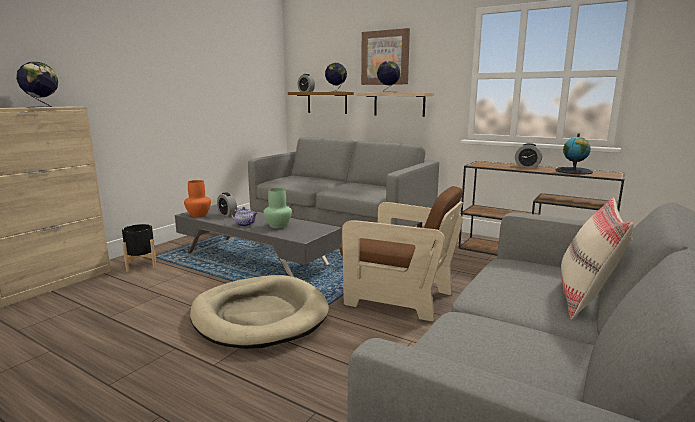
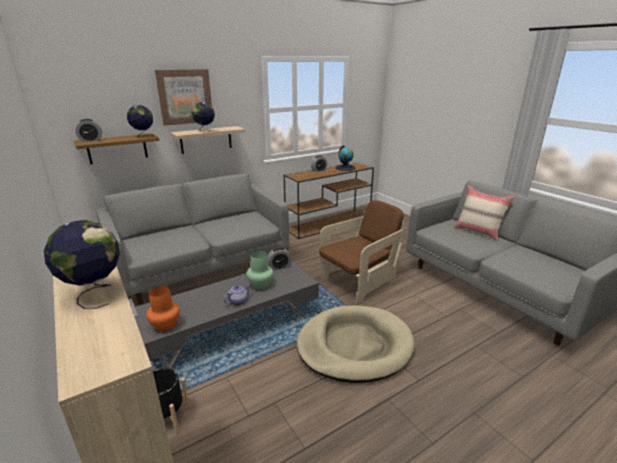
camera: 65 degrees left, 10 degrees up
(227, 214) = (188, 306): alarm clock -> alarm clock (279, 267)

